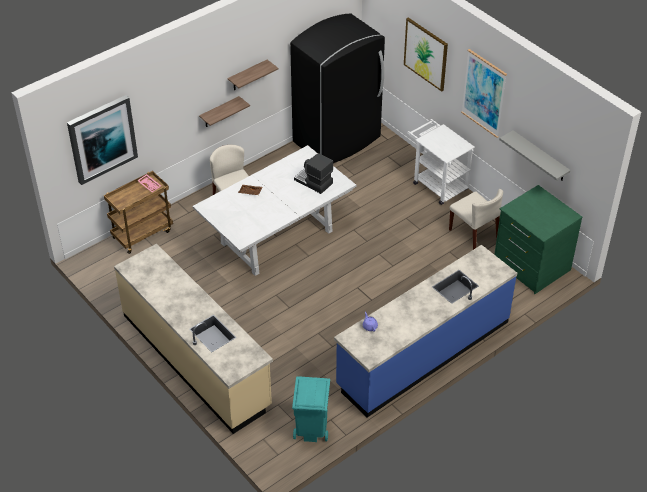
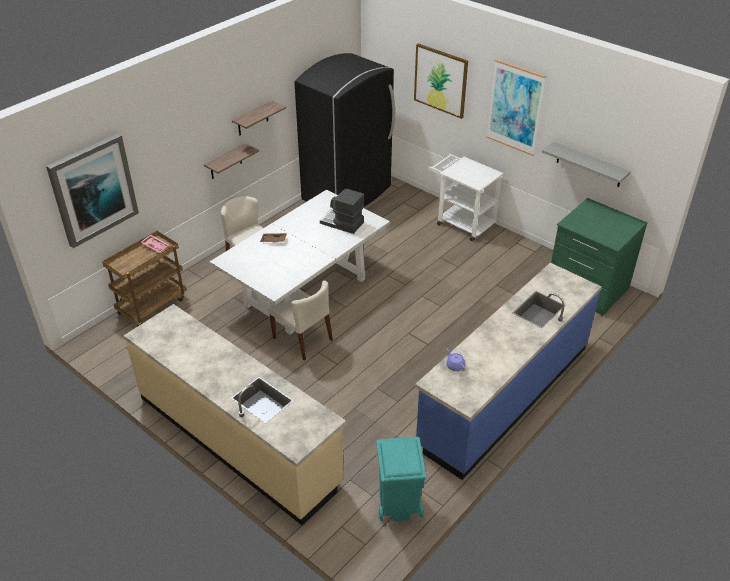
camera: 10 degrees left, 5 degrees down
(474, 233) = (516, 264): beige chair -> beige chair (303, 339)

